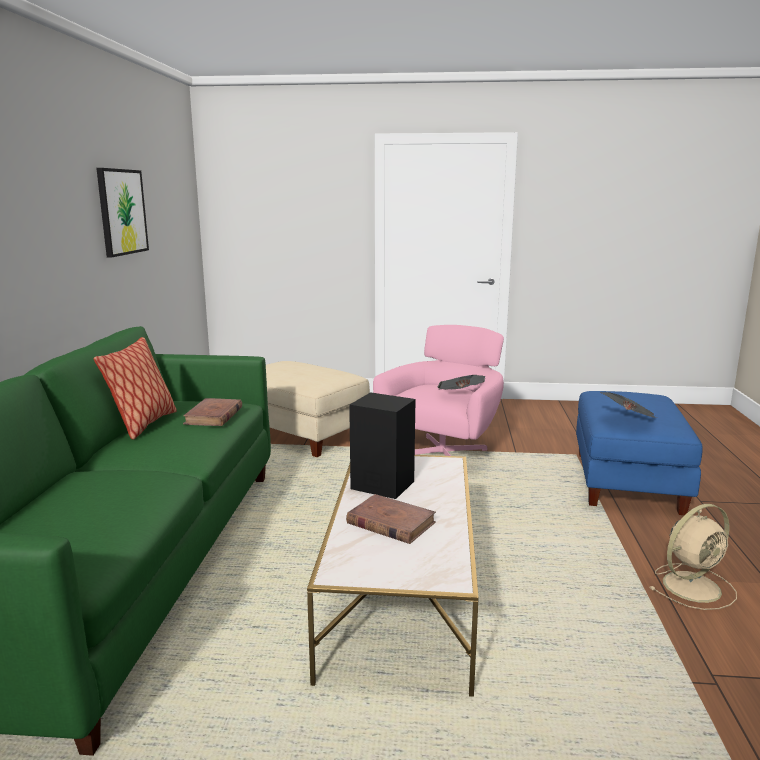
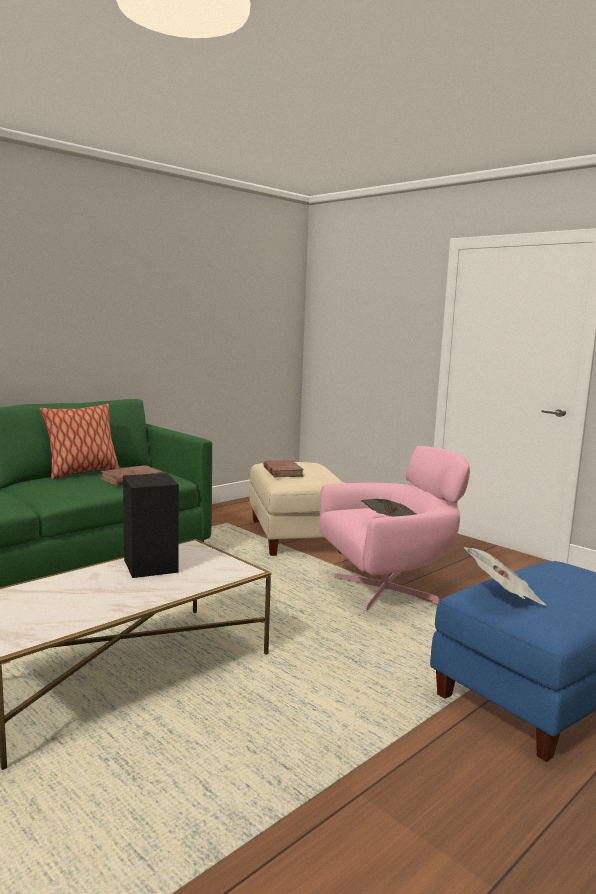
camera: 40 degrees right, 5 degrees down
(122, 212) = (175, 307): picture -> none
(390, 523) = (84, 590): brown book -> brown book (283, 471)
(693, 586) = (382, 826): beige fan -> none

